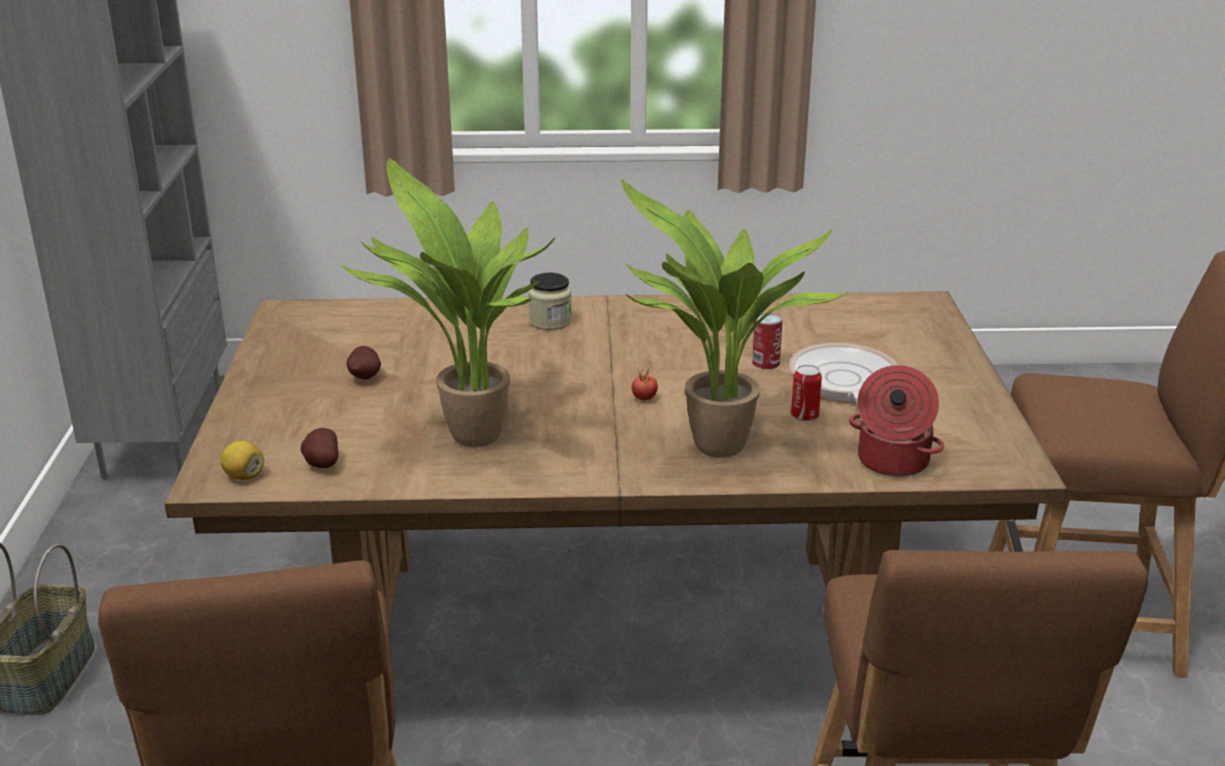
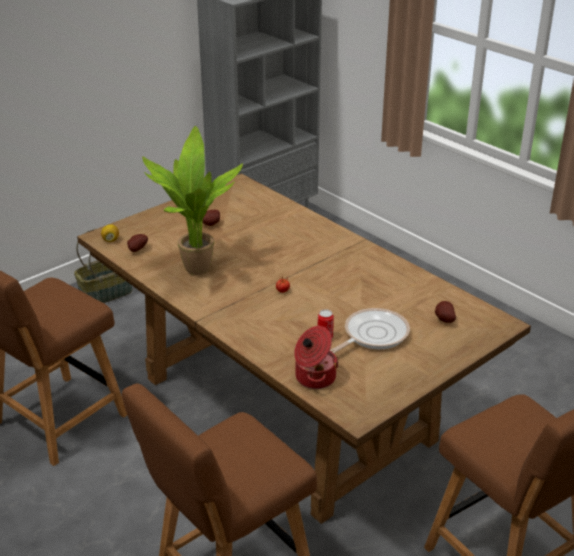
camera: 50 degrees right, 5 degrees up
(550, 321) = (319, 238): jar -> none
(714, 452) = (260, 328): potted plant -> none
(765, 362) = (362, 306): can -> none
(870, 329) = (443, 320): none -> potato

